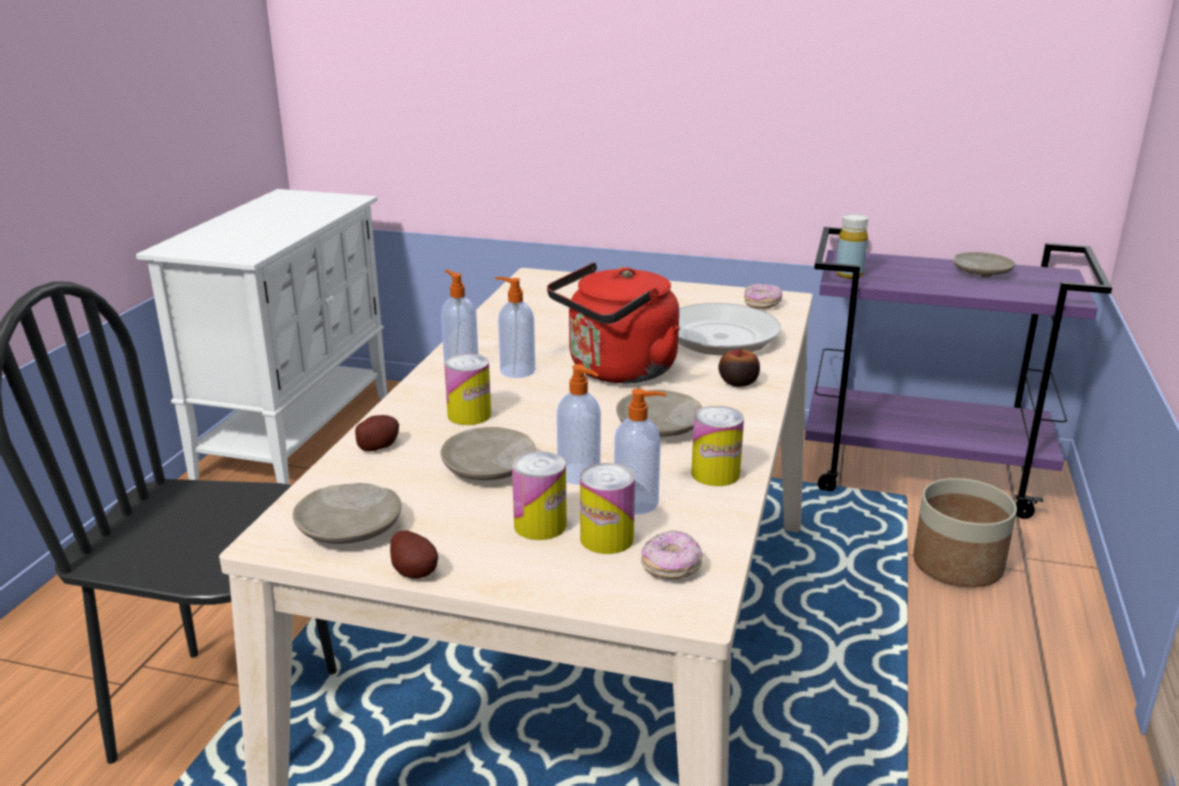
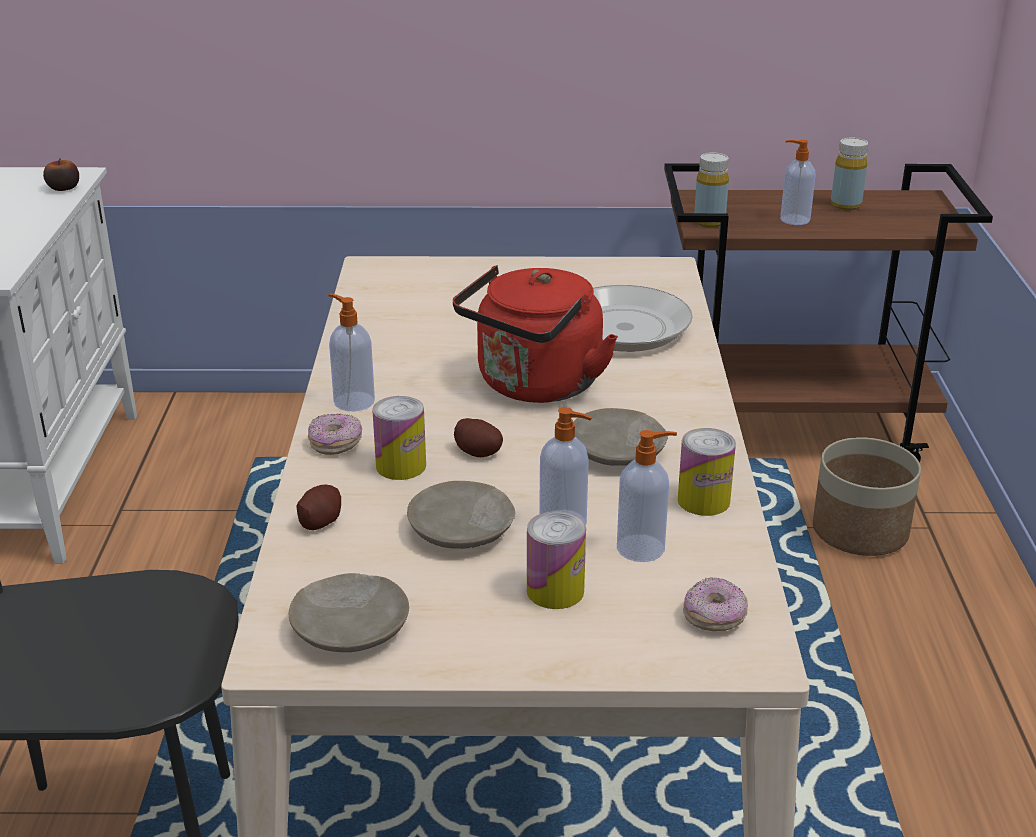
camera: 15 degrees left, 5 degrees up
(415, 571) = (453, 667): potato -> potato (479, 452)
(516, 371) = (421, 401): soap dispenser -> soap dispenser (793, 220)
(607, 538) = (632, 595): can -> none
(738, 382) = (671, 384): apple -> apple (63, 188)
(762, 304) = (648, 278): donut -> donut (335, 444)
(923, 474) = (794, 431): purple cart -> brown cart
(981, 273) = (845, 205): beige plate -> yellow bottle

